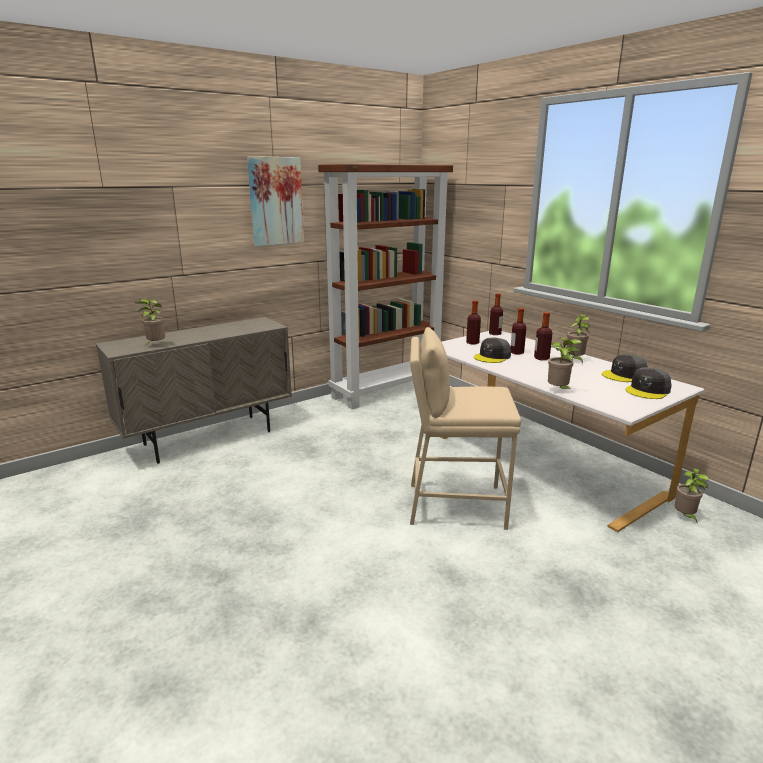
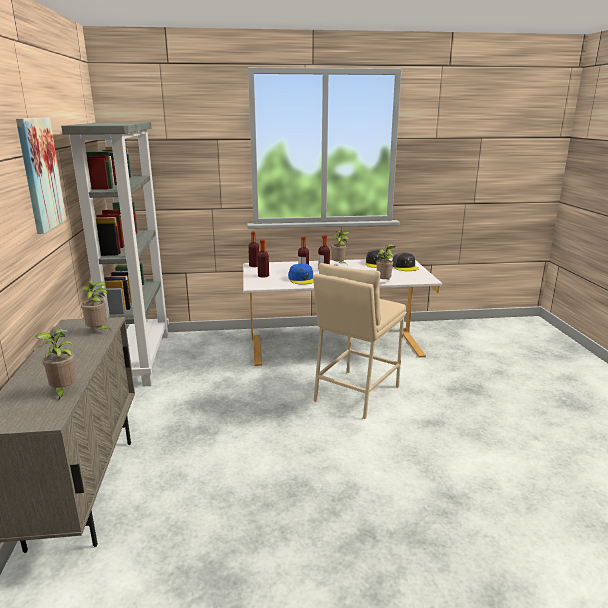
camera: 60 degrees left, 0 degrees up
(387, 390) = (140, 358): brown bookcase -> grey bookcase
(492, 357) = (302, 279): grey cap -> blue cap
(685, 517) = (425, 335): potted plant -> potted plant (98, 331)

